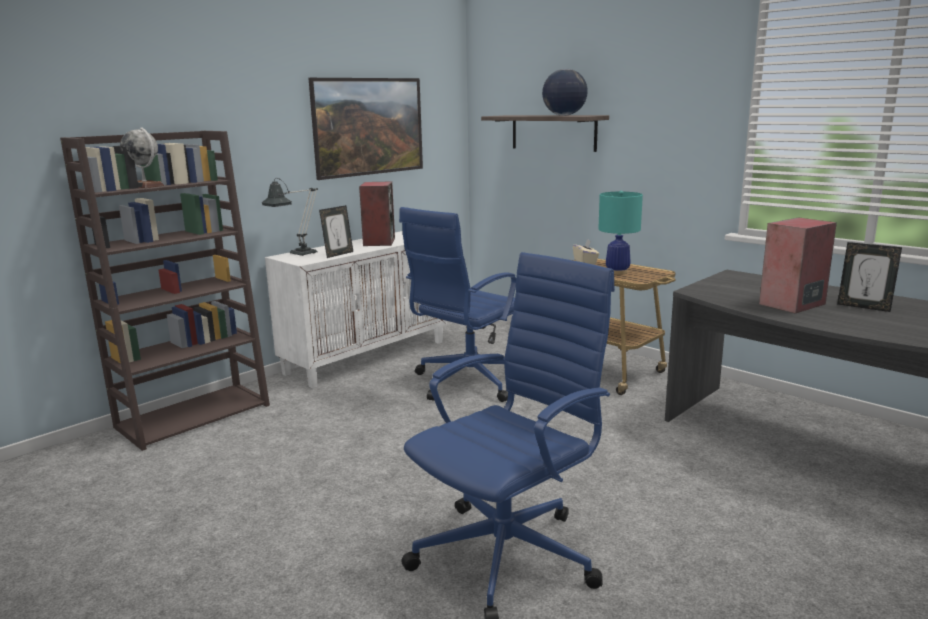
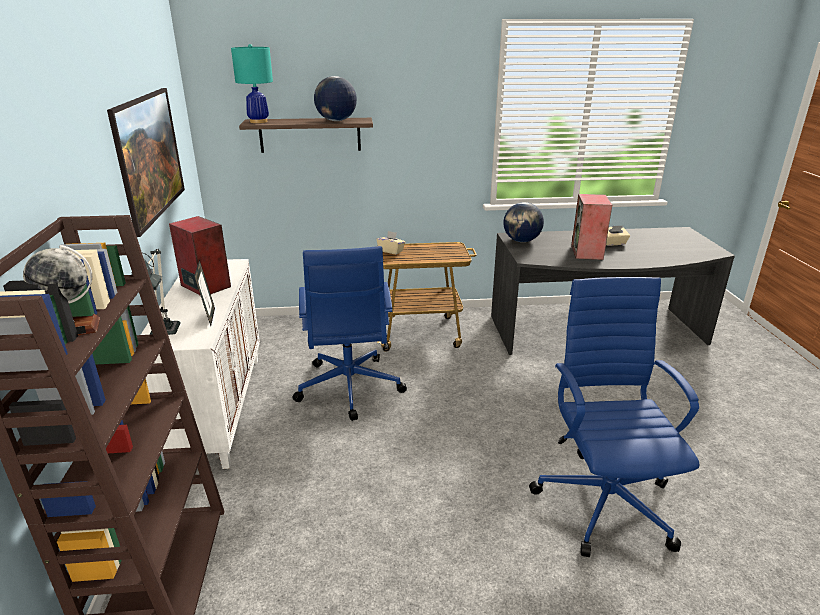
camera: 50 degrees left, 10 degrees up
(617, 272) = (430, 254): turquoise table lamp -> turquoise table lamp (258, 121)
(734, 279) = (521, 241): none -> globe
(864, 307) = (613, 243): picture frame -> beige tissue box

